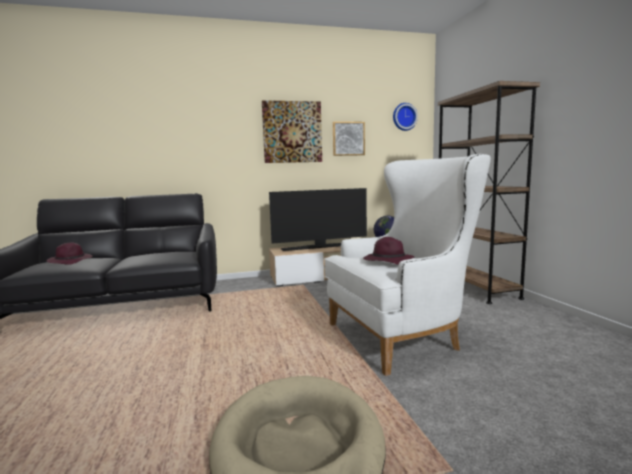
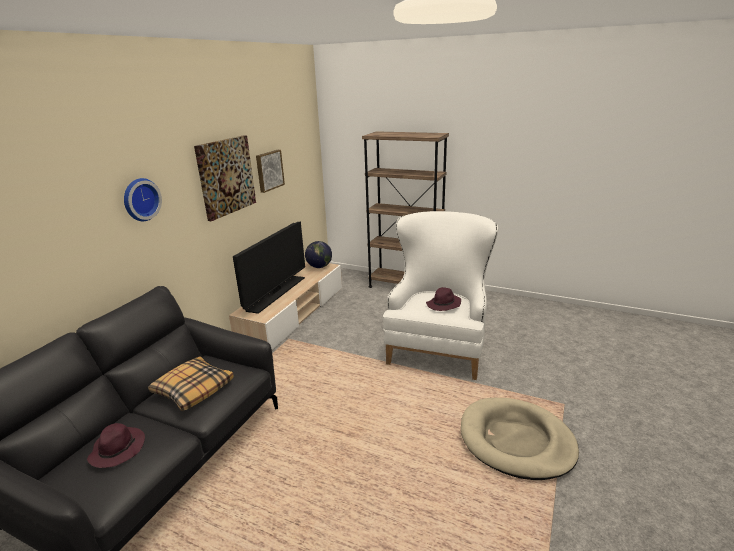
camera: 50 degrees left, 15 degrees up
(149, 256) = (193, 389): none -> pillow
(404, 117) = (303, 136): wall clock -> wall clock (140, 199)

